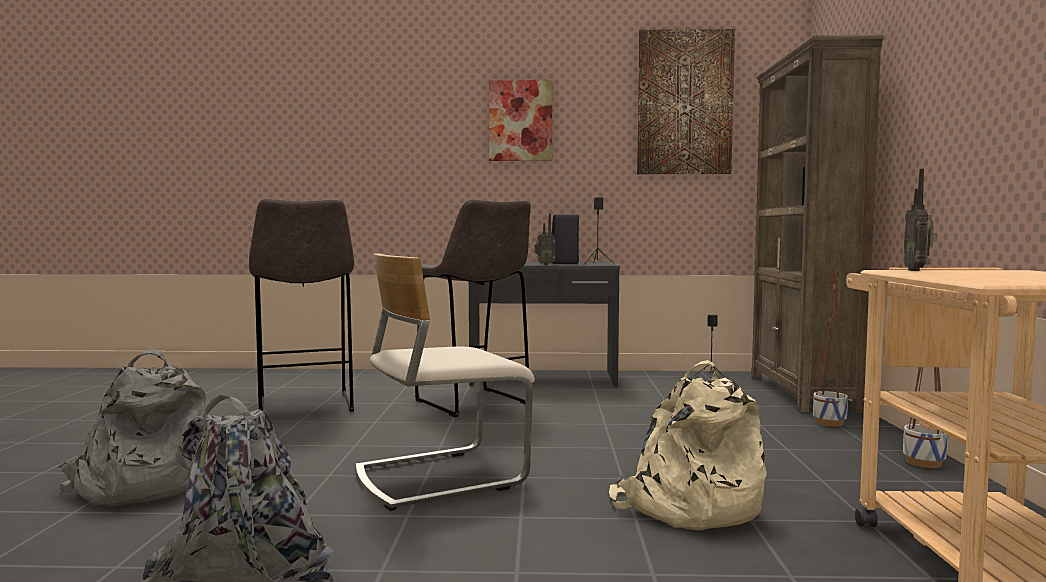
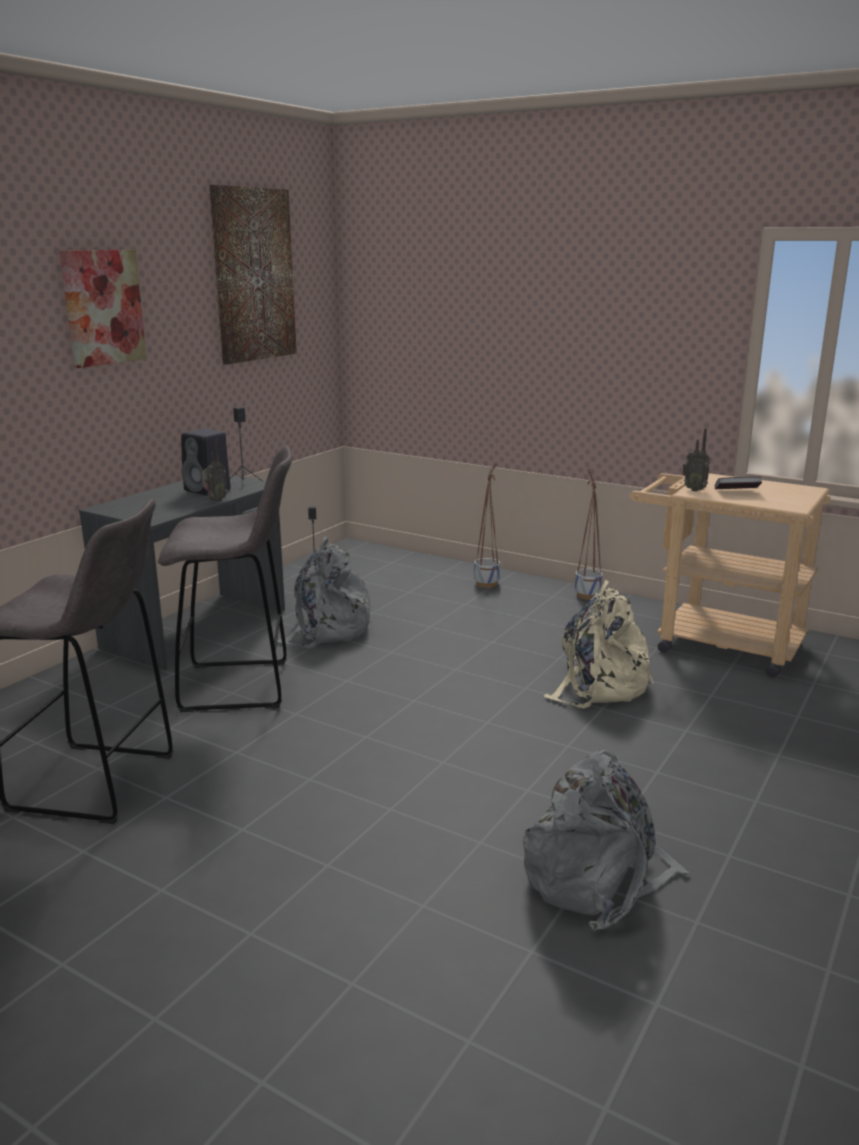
camera: 60 degrees left, 15 degrees up
(139, 487) = (307, 933): grey backpack -> grey backpack (327, 630)
(439, 477) = (451, 756): beige chair -> none
(802, 393) = (408, 562): brown bookcase -> none
(974, 274) = (736, 492): none -> book

